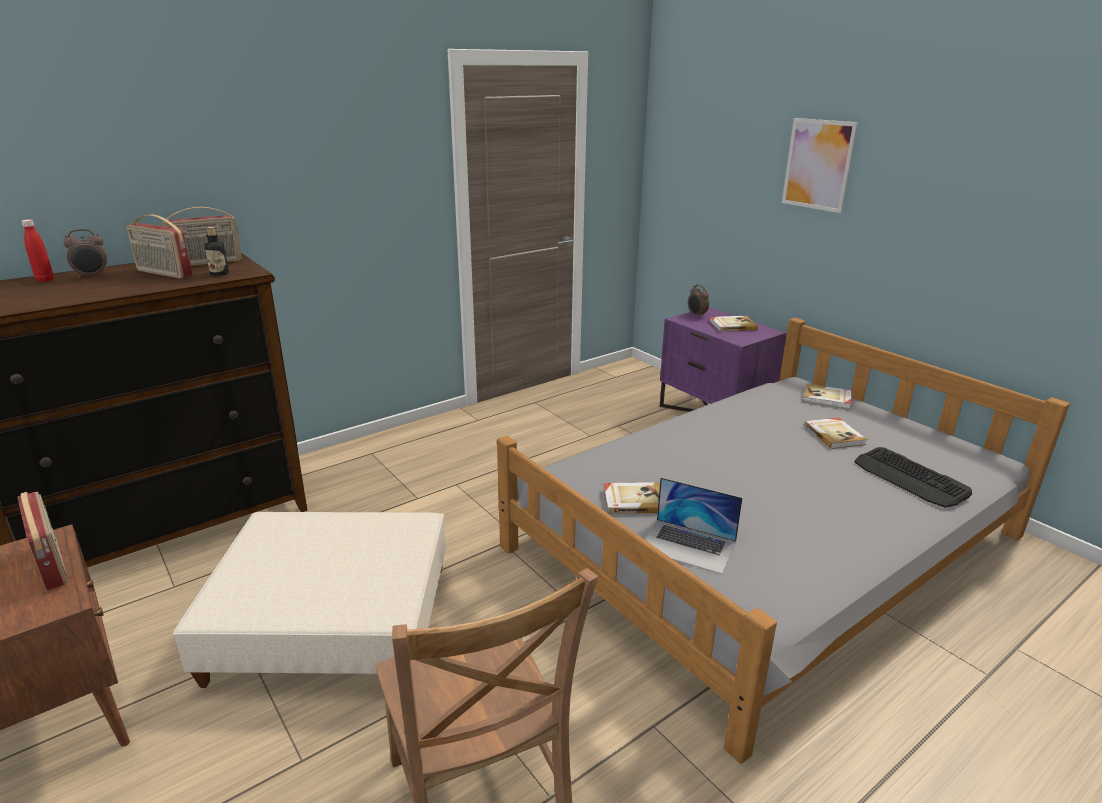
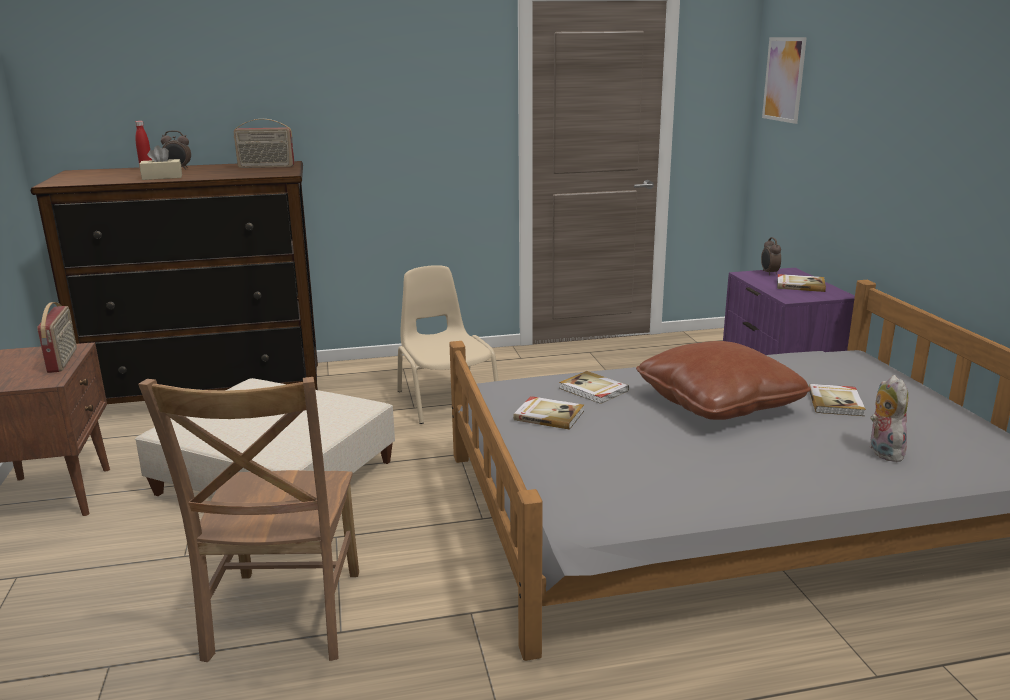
camera: 25 degrees right, 5 degrees down
(90, 293) = (162, 177): none -> beige tissue box
(164, 273) = (226, 170): radio -> none
(219, 274) = (263, 173): bottle -> none
(443, 481) = (446, 399): none -> beige chair
(688, 545) = (562, 455): laptop -> none
(754, 454) = (718, 403): none -> brown pillow
(818, 164) = (897, 99): picture -> picture (784, 79)
(827, 398) = (870, 371): book -> book (593, 390)
(910, 478) = (882, 452): keyboard -> plush toy

